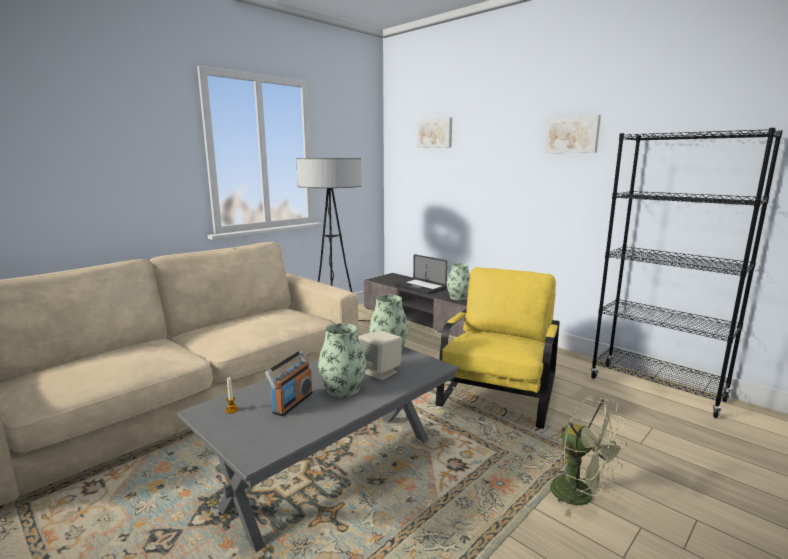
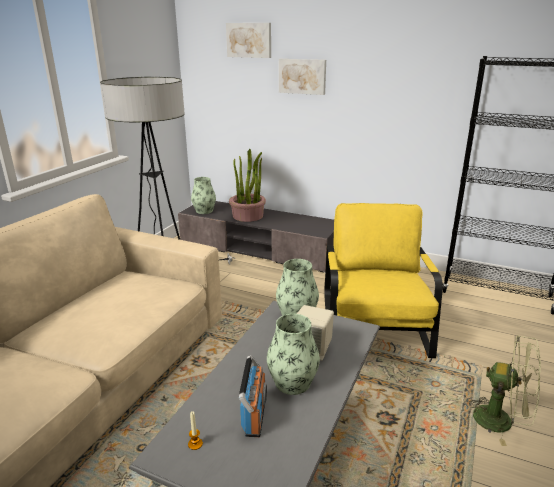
camera: 20 degrees left, 10 degrees up
(421, 287) = (248, 216): laptop -> potted plant
(458, 298) = (296, 225): vase -> vase (204, 211)
(572, 135) = (413, 51): picture -> picture (302, 76)

